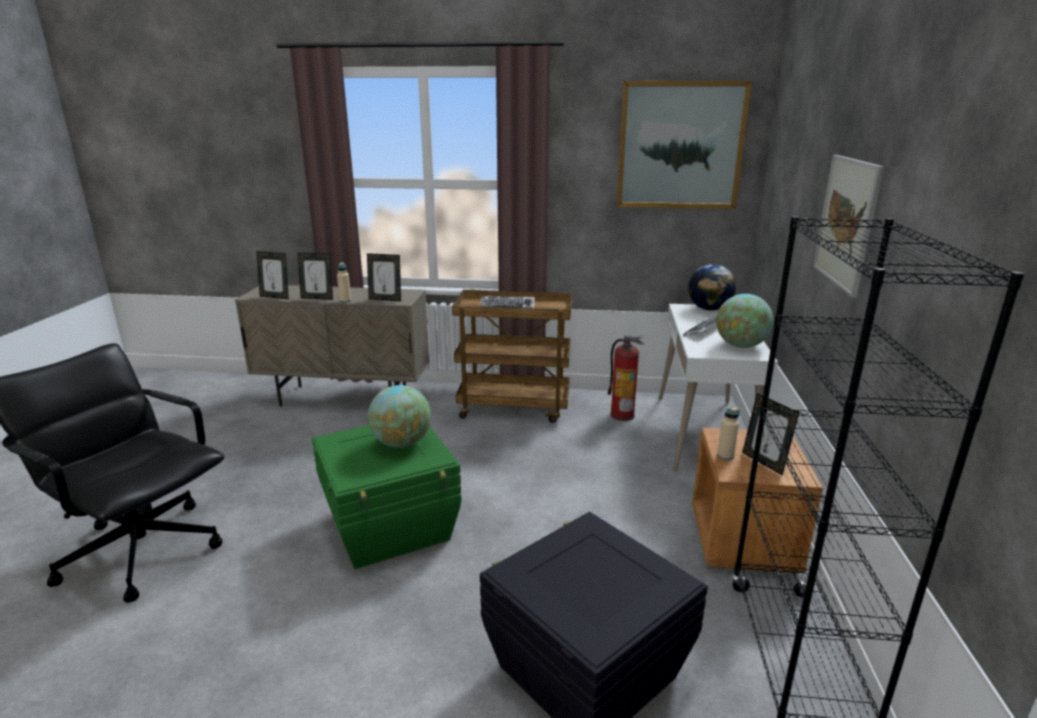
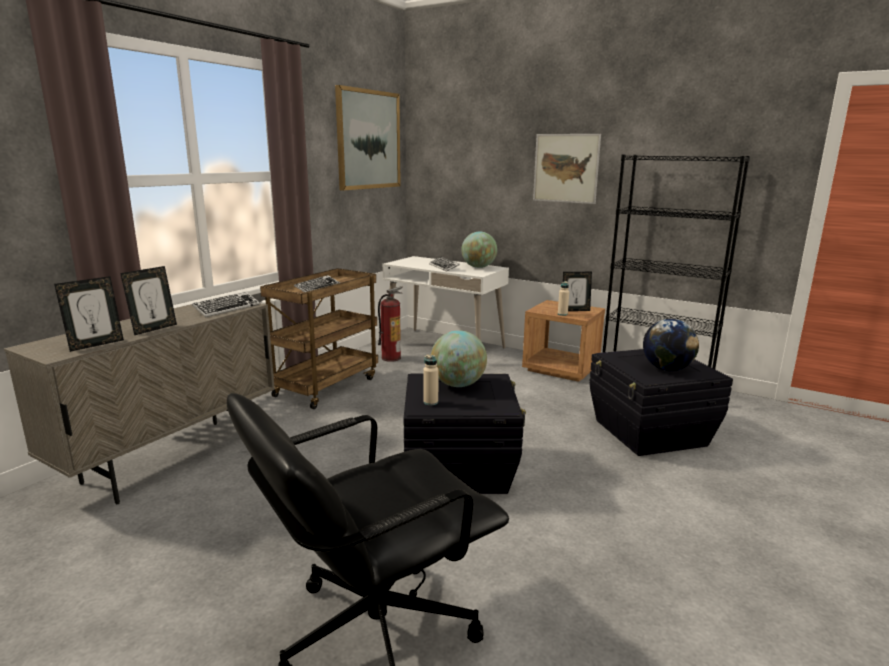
camera: 65 degrees left, 5 degrees down
(345, 301) = (194, 320): beige bottle -> beige bottle (430, 402)
(385, 299) = (227, 308): picture frame -> keyboard
(391, 526) = (460, 468): green storage box -> black storage box
(709, 309) = (409, 260): globe -> globe (667, 369)

